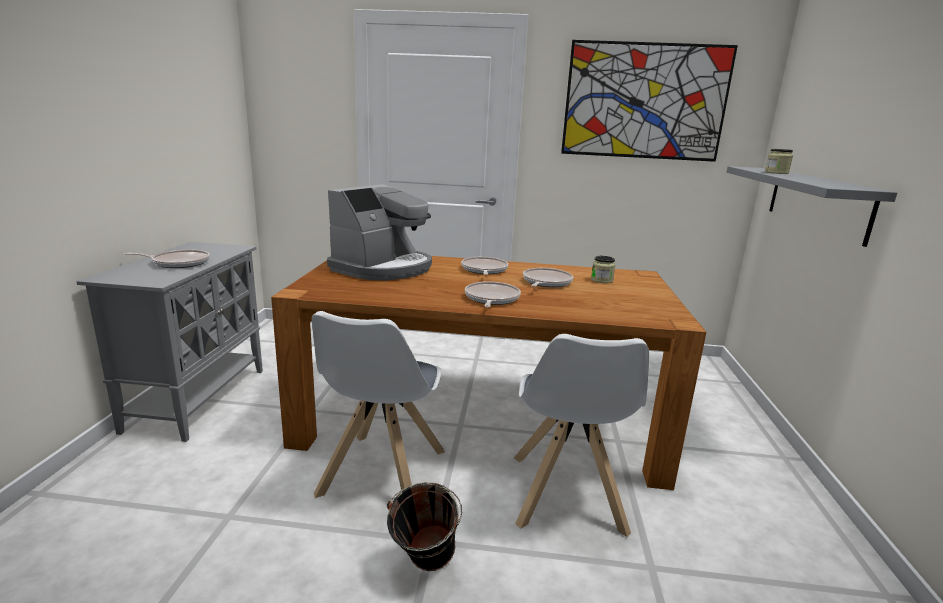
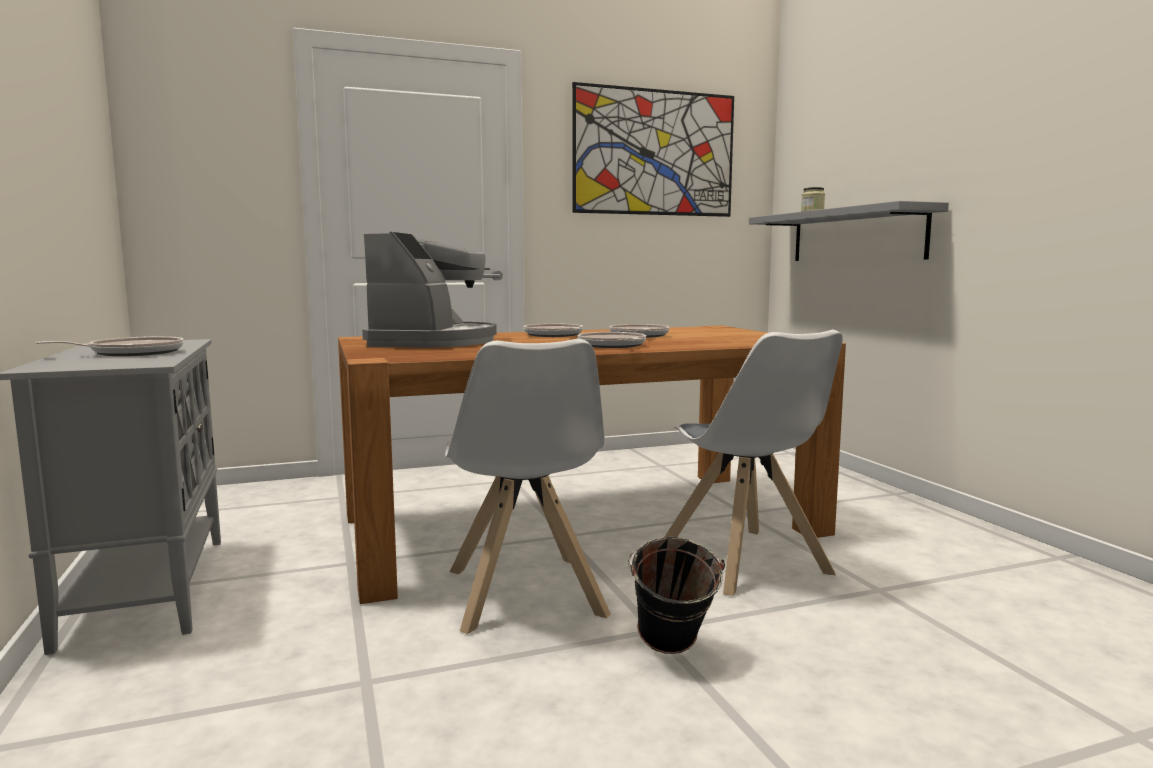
camera: 25 degrees left, 10 degrees down
(601, 280) = (688, 331): jar -> none

